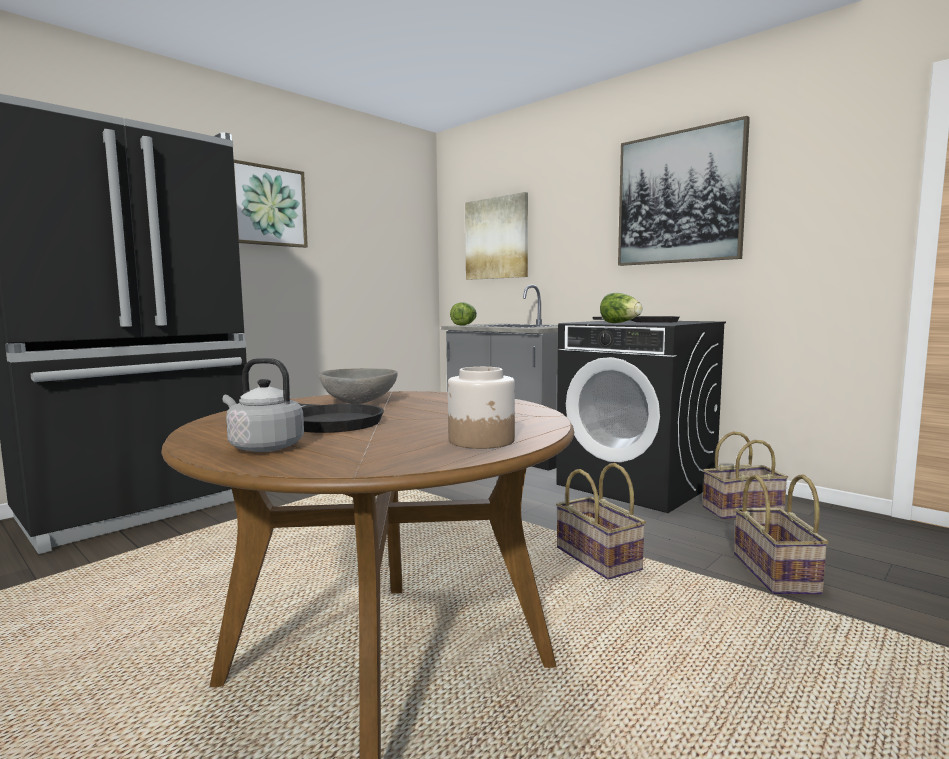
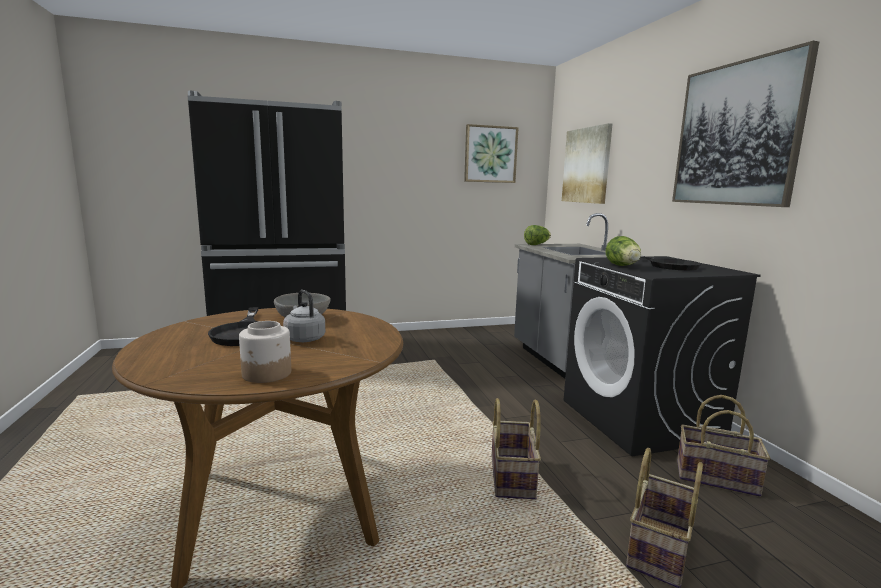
camera: 30 degrees right, 5 degrees up
(263, 447) = (166, 349): grey kettle -> grey kettle (304, 338)
(268, 206) = (394, 144): picture -> picture (490, 154)

